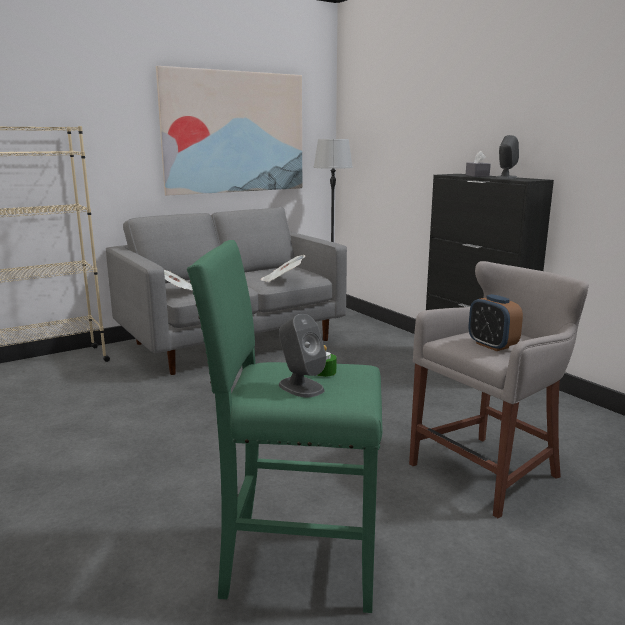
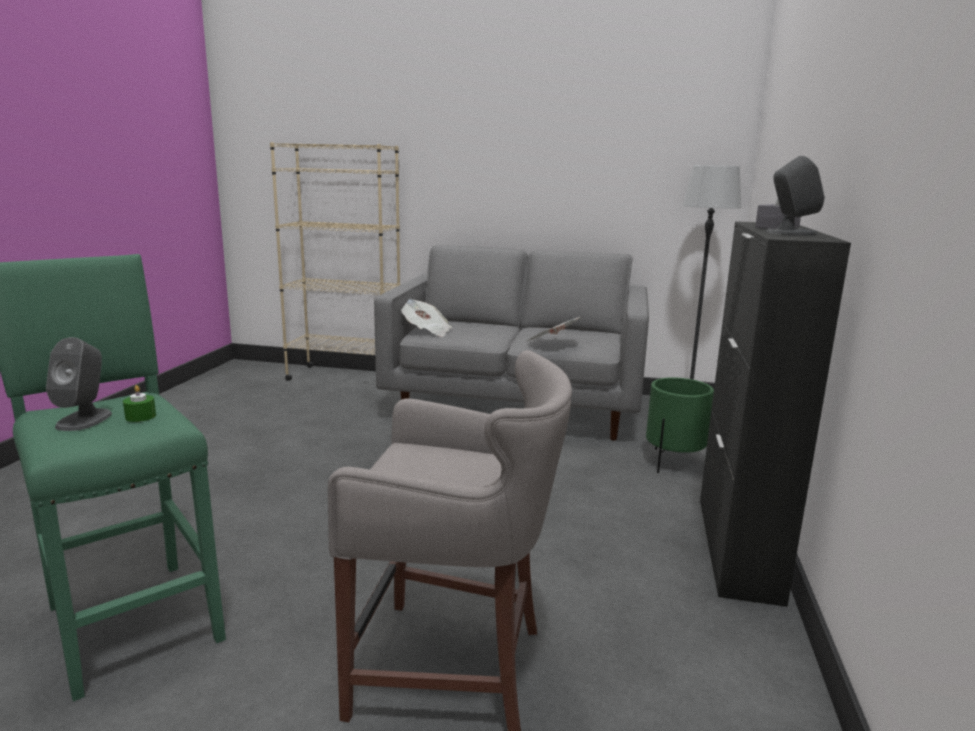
camera: 45 degrees right, 0 degrees up
(234, 132) = (588, 155): picture -> none
(376, 341) = (673, 462): none -> green planter
(492, 345) = (420, 472): alarm clock -> none

